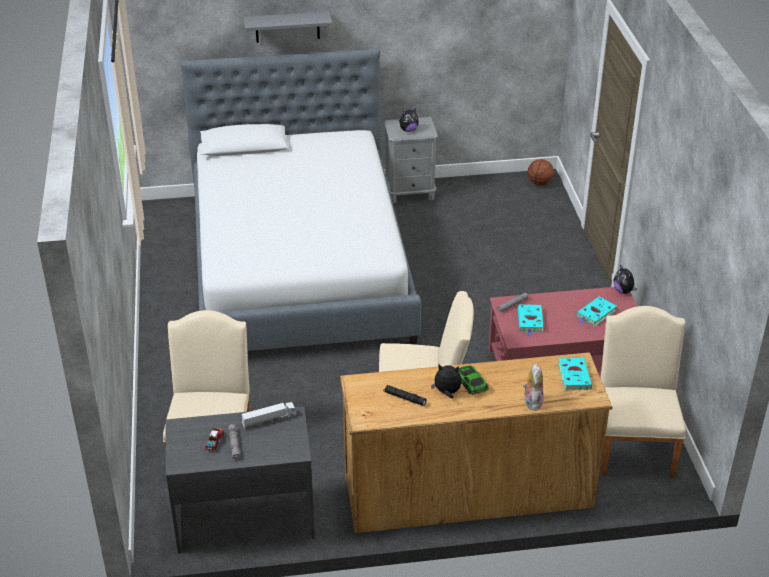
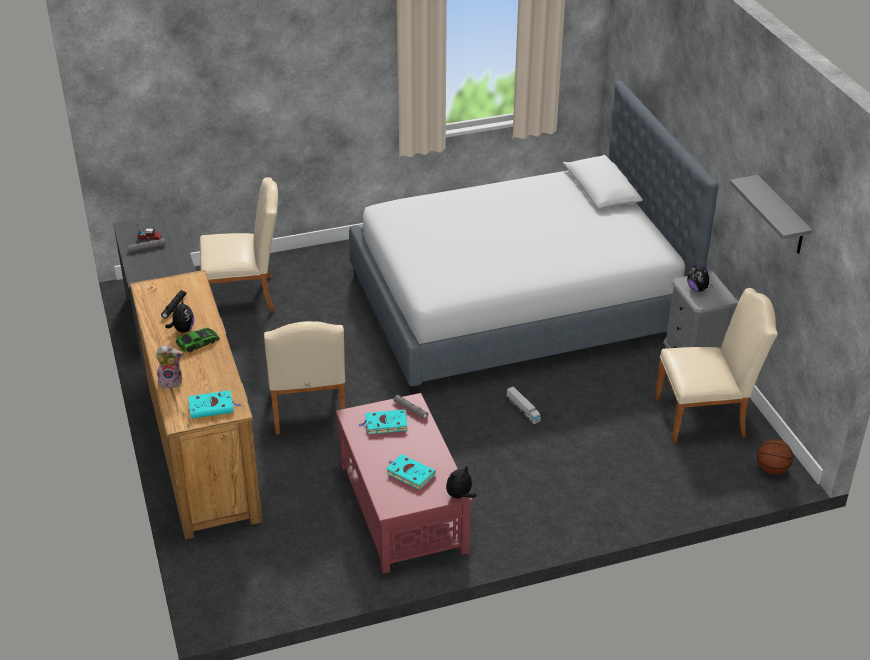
camera: 80 degrees right, 0 degrees up
(269, 419) = (178, 260): toy truck -> toy truck (523, 409)
(287, 27) = (682, 106): grey shelf -> grey shelf (781, 216)
(633, 443) = (282, 569): beige chair -> beige chair (707, 416)

